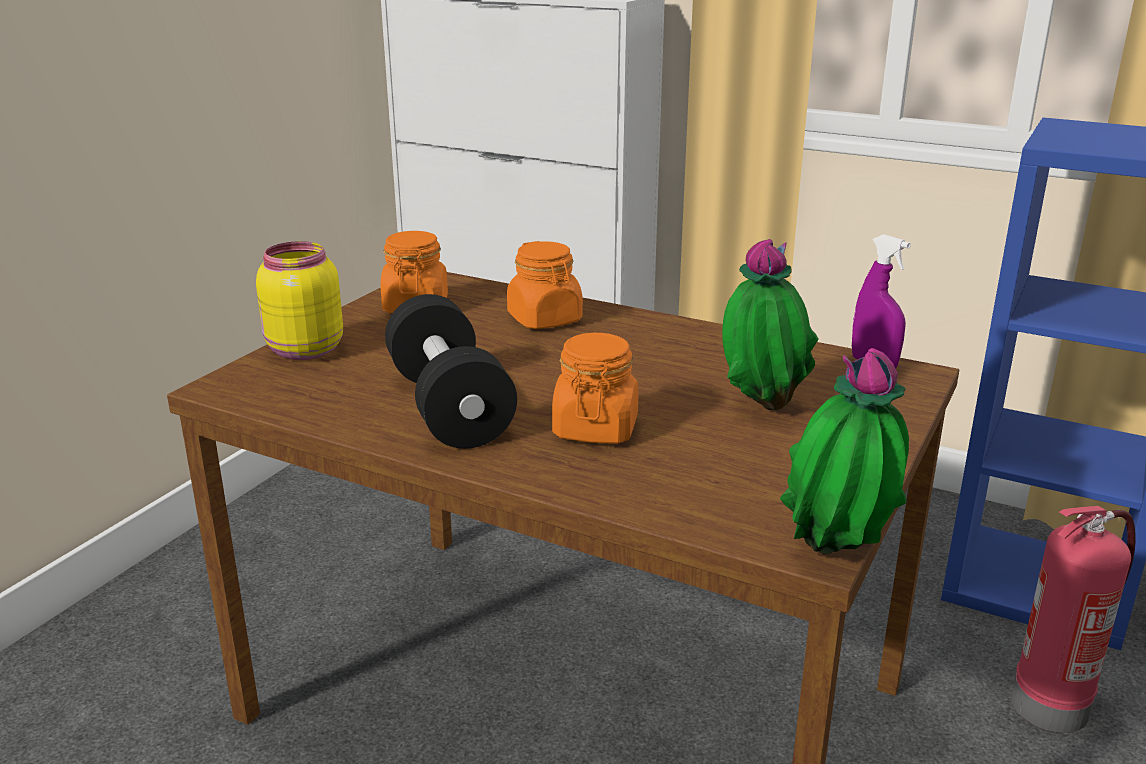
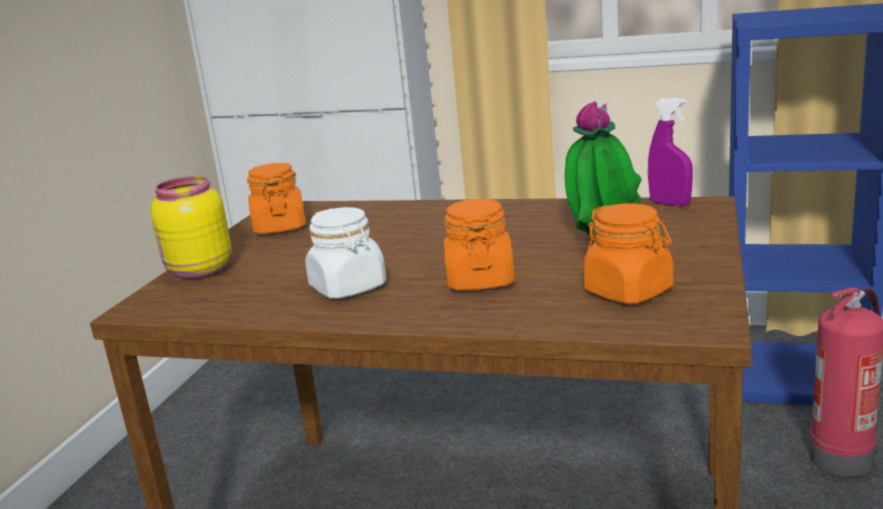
camera: 10 degrees left, 5 degrees down
(449, 407) = (348, 287): black dumbbell -> white jar
(545, 319) = (394, 218): orange jar -> orange jar (628, 291)
(836, 556) = (726, 327): potted plant -> none

